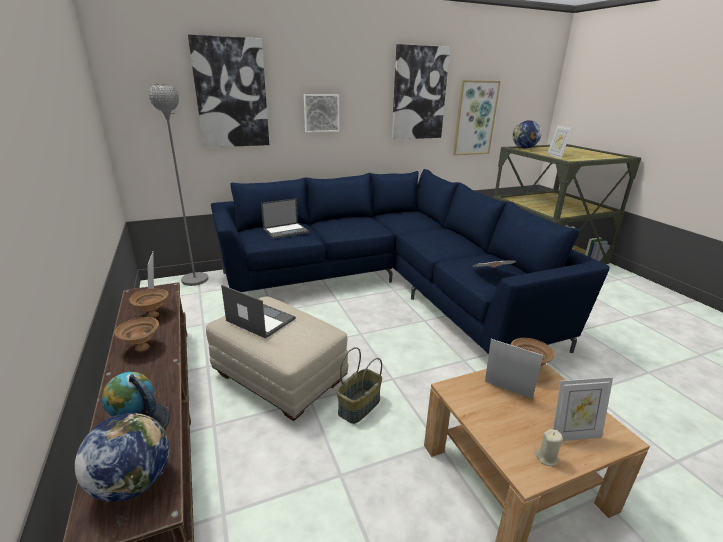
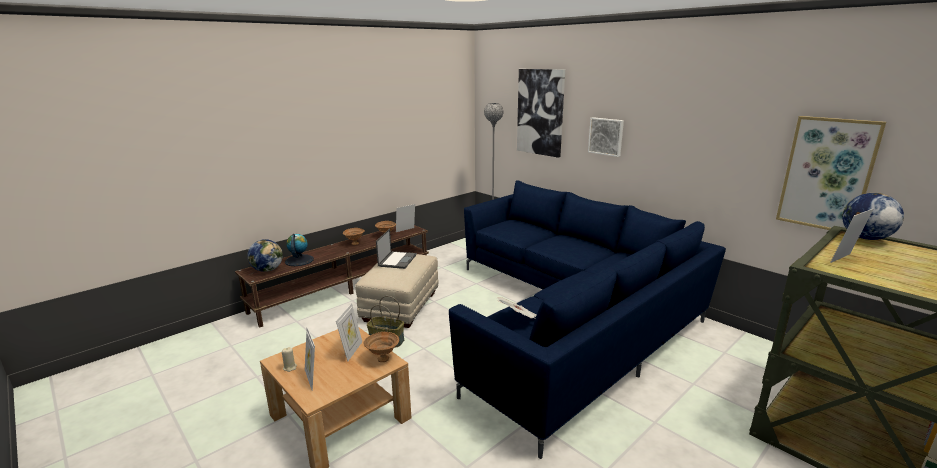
camera: 70 degrees right, 5 degrees down
(286, 231) = (521, 229): laptop -> none
(419, 93) = (724, 128): picture -> none

